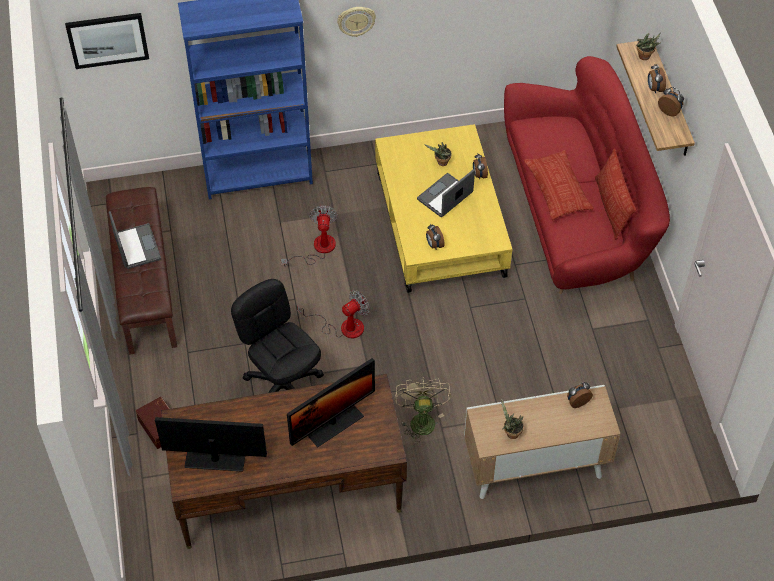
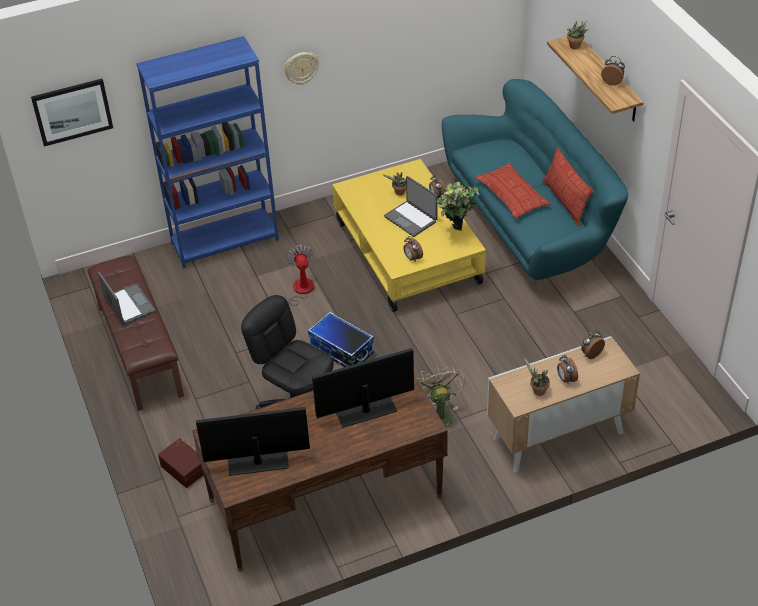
camera: 10 degrees left, 10 degrees down
(333, 423) = (365, 410): monitor -> monitor turned 150 degrees counterclockwise
(343, 327) = (341, 351): fan -> storage box
(445, 197) = (411, 219): laptop -> laptop turned 75 degrees counterclockwise
(486, 227) = (456, 236): none -> potted plant
(577, 215) = (530, 224): red sofa -> turquoise sofa
(654, 88) = (592, 68): alarm clock -> alarm clock (566, 379)

